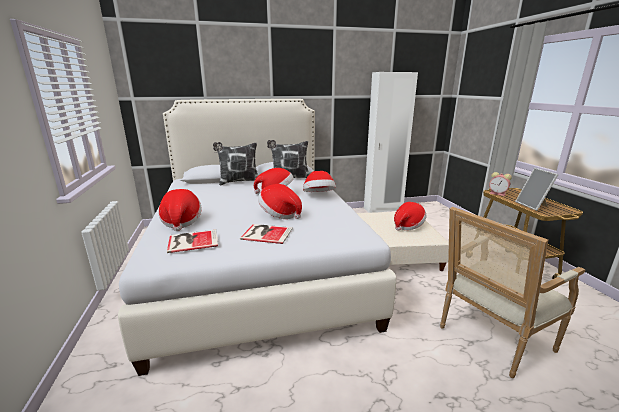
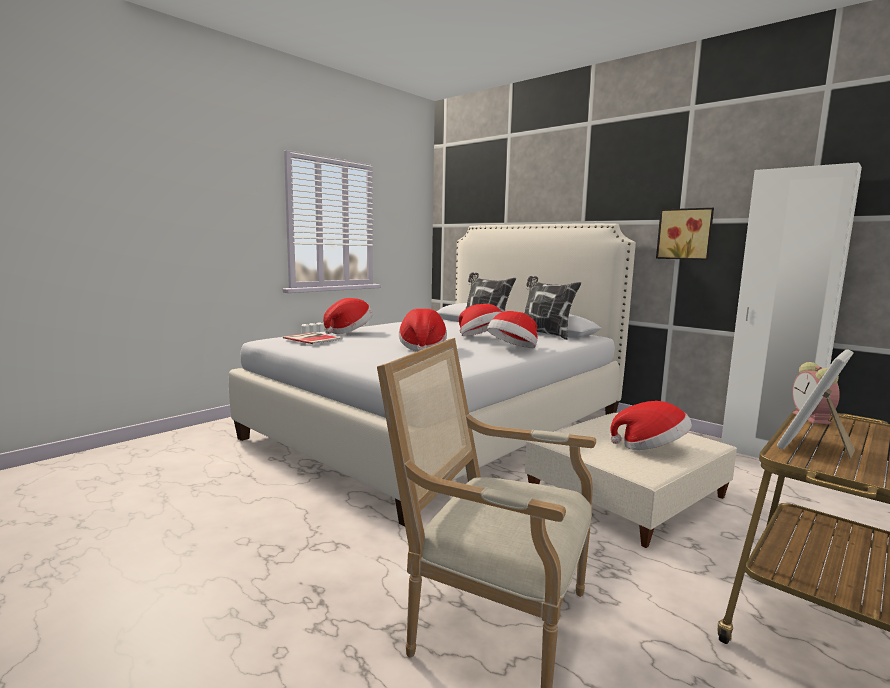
camera: 55 degrees right, 10 degrees down
(266, 233) = (365, 350): book -> none
(336, 104) = (685, 234): none -> picture

